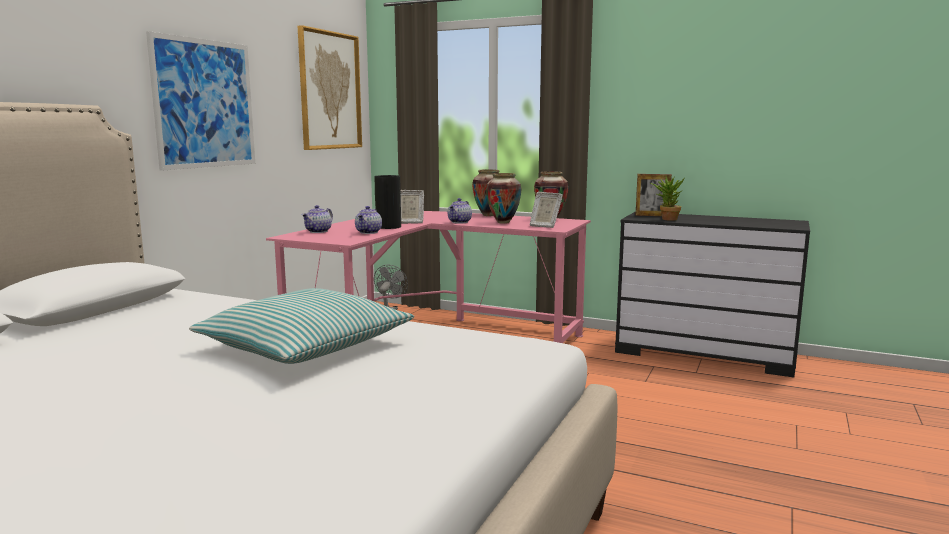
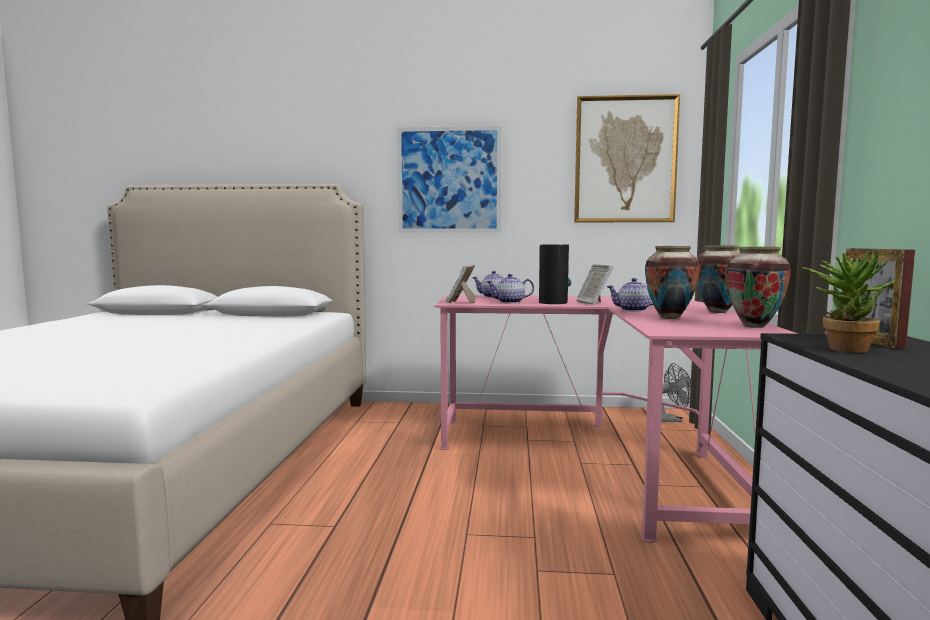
camera: 70 degrees right, 5 degrees down
(304, 346) = (162, 345): pillow -> none
(544, 226) = (679, 328): picture frame -> picture frame (460, 303)

